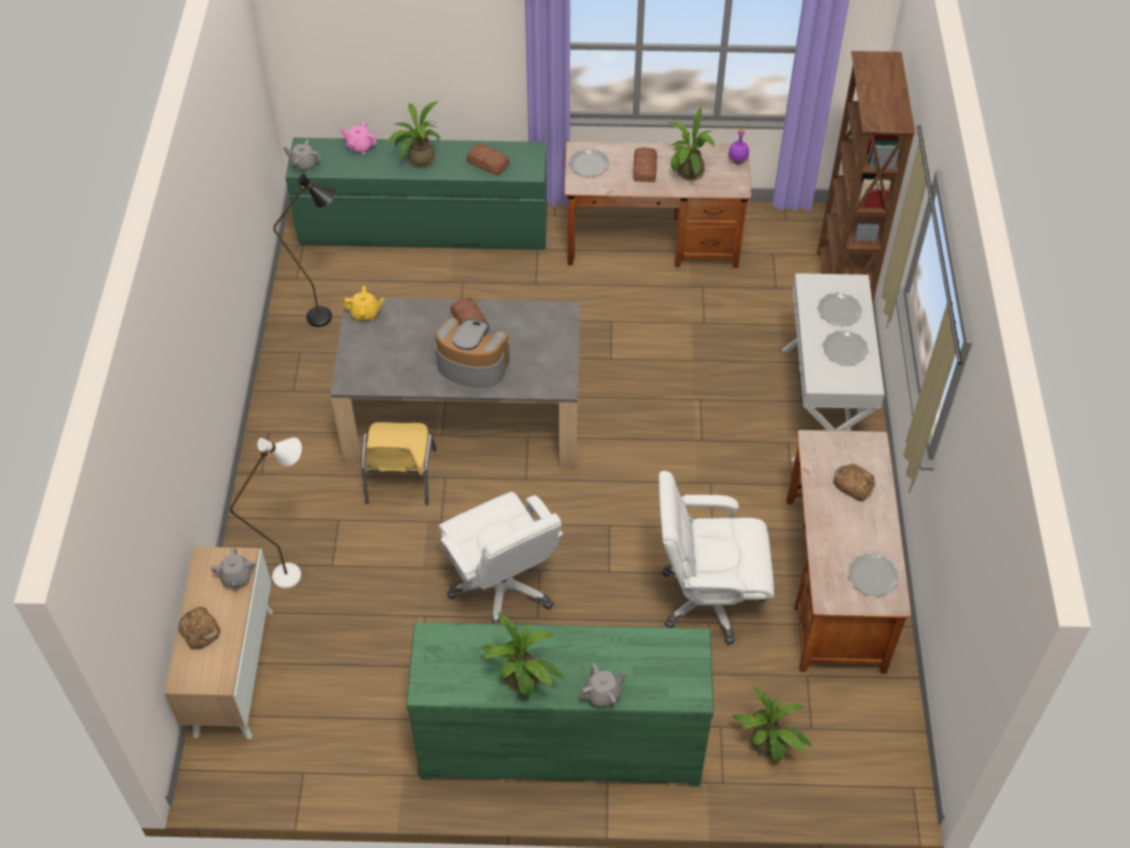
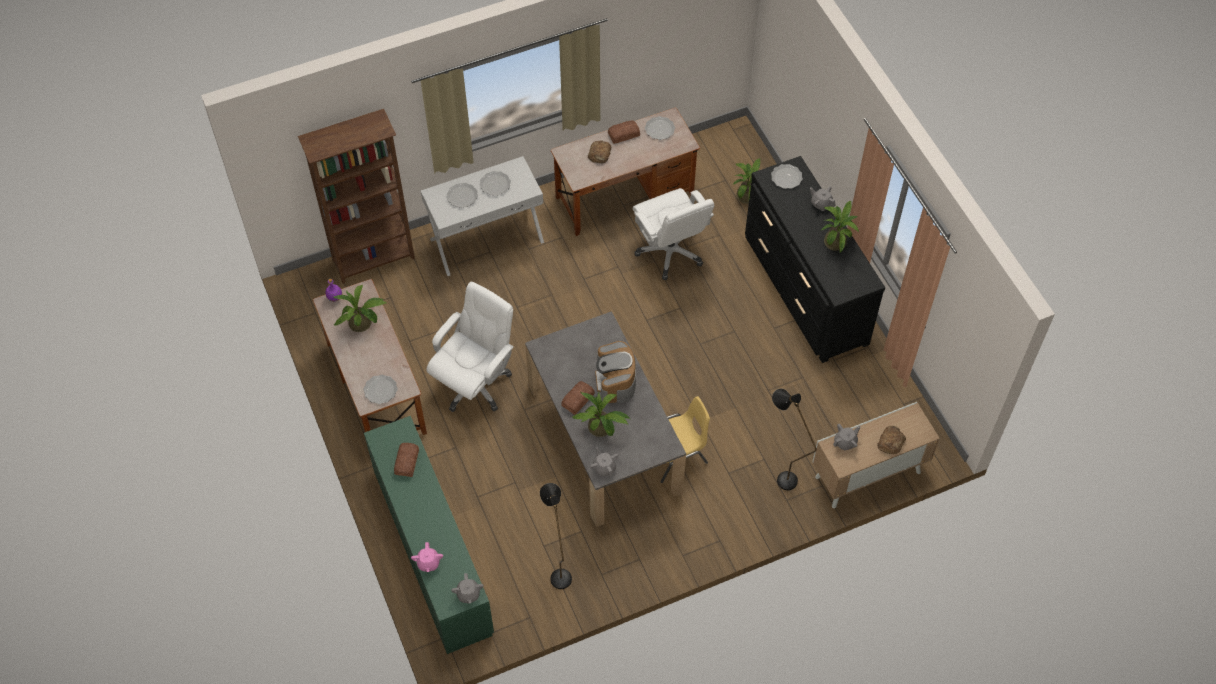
camera: 115 degrees left, 5 degrees up
(297, 572) = (780, 476): white floor lamp -> black floor lamp
(365, 313) = (604, 467): yellow teapot -> grey teapot
(418, 160) = (425, 512): potted plant -> potted plant (602, 429)
(503, 588) = (724, 357): white office chair -> white office chair (475, 383)
(560, 741) = (804, 288): green dresser -> black dresser
(645, 168) = (369, 352): bread -> bread (623, 134)
(677, 670) = (786, 177): none -> plate

